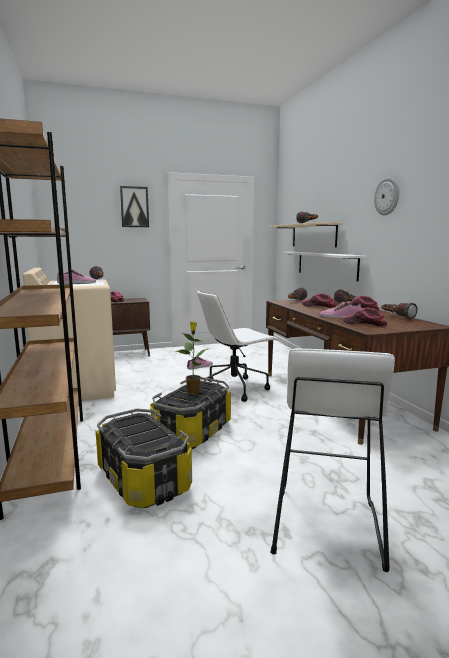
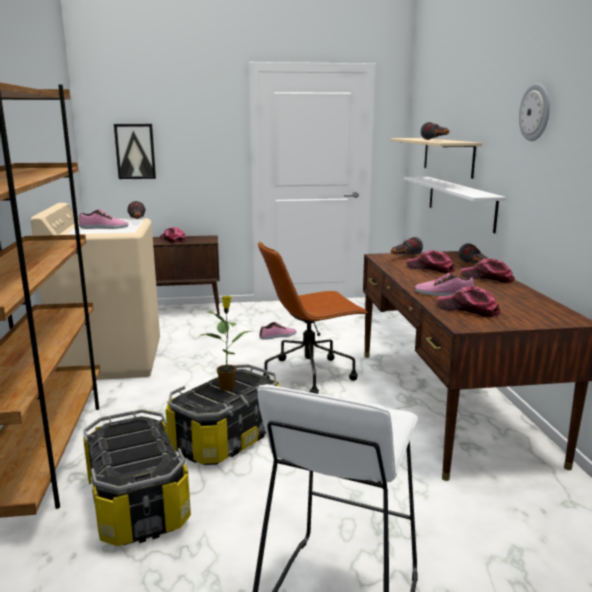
camera: 10 degrees right, 5 degrees up
(134, 207) = (203, 111): picture -> picture (135, 151)
(235, 388) = (310, 374): white office chair -> brown office chair
(396, 317) = (528, 298): flashlight -> none

